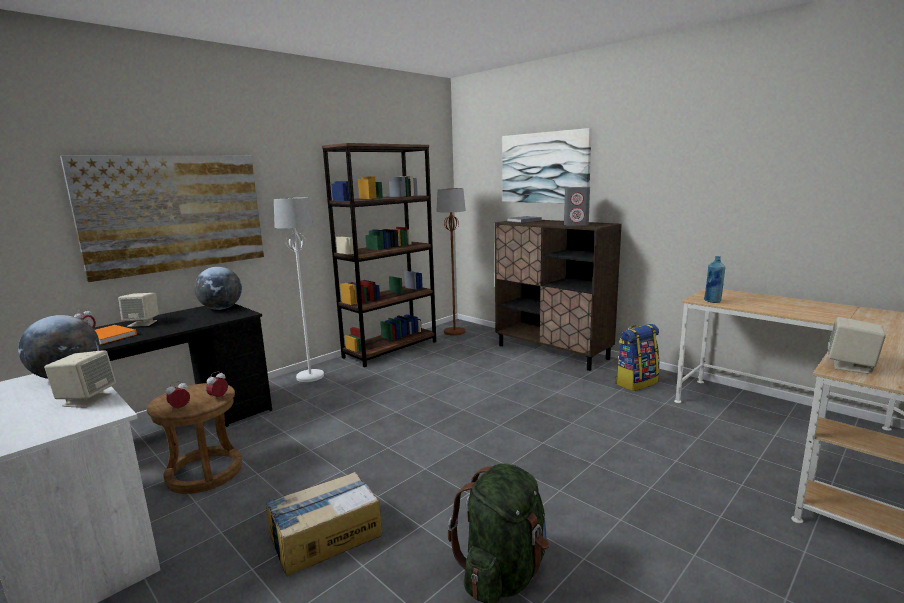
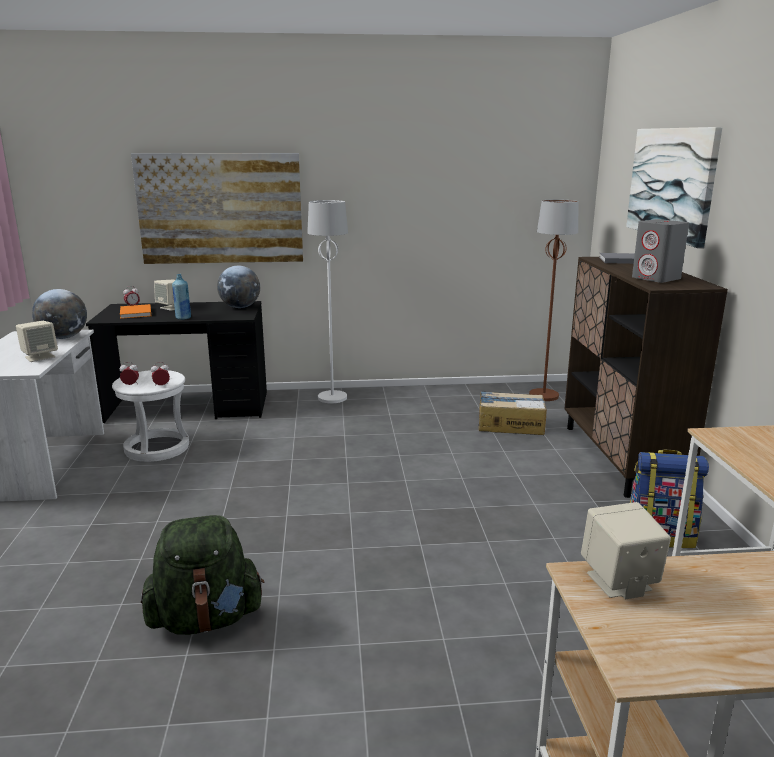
camera: 40 degrees right, 5 degrees up
(204, 472) = (157, 448): brown stool -> white stool
(325, 536) = (151, 527): cardboard box -> cardboard box (510, 424)
(391, 349) = (443, 394): brown bookcase -> none
(712, 301) = (730, 444): blue bottle -> blue bottle (183, 318)

